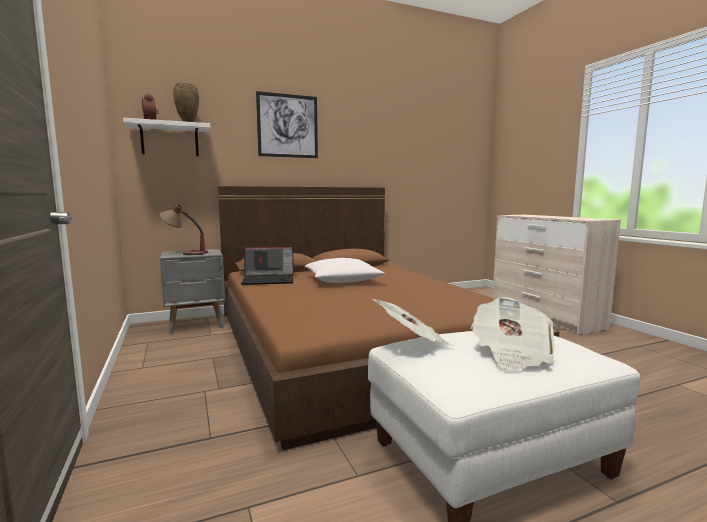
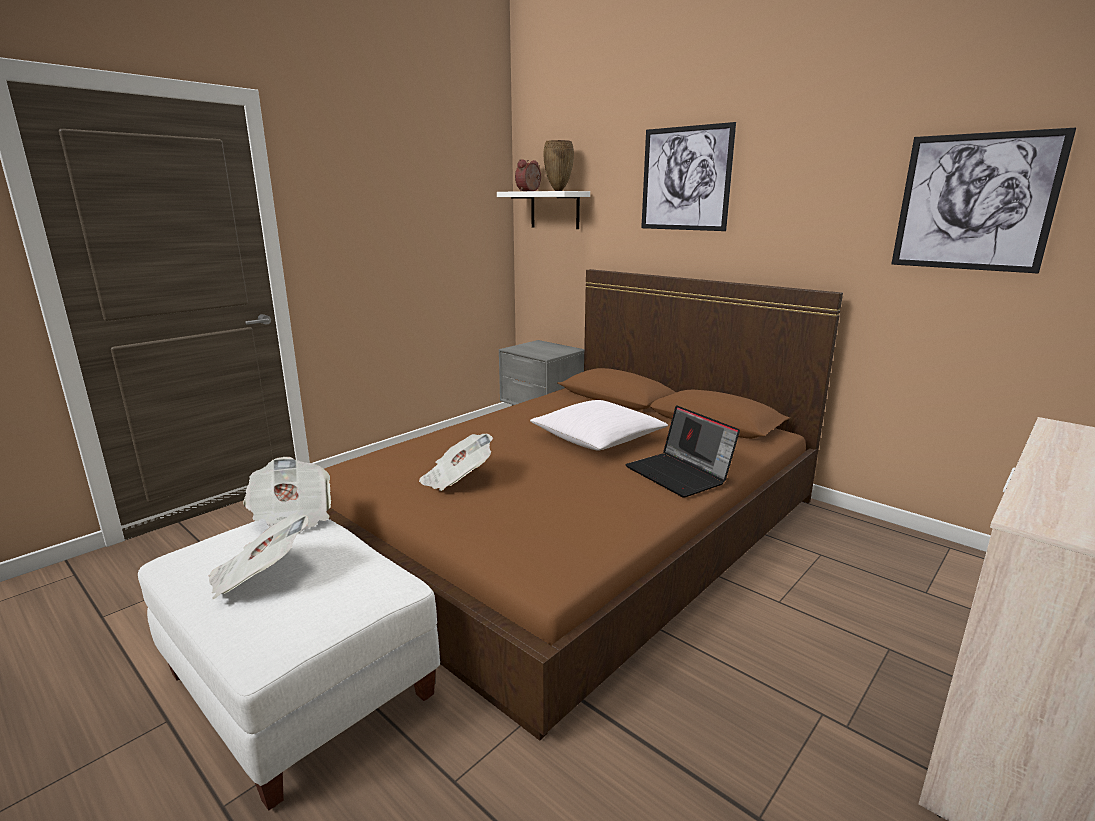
camera: 65 degrees right, 10 degrees up
(184, 253) = (533, 348): table lamp -> none
(269, 280) = (554, 406): laptop -> laptop (680, 474)
(368, 308) = (457, 479): none -> newspaper
(420, 147) = (974, 202): none -> picture

